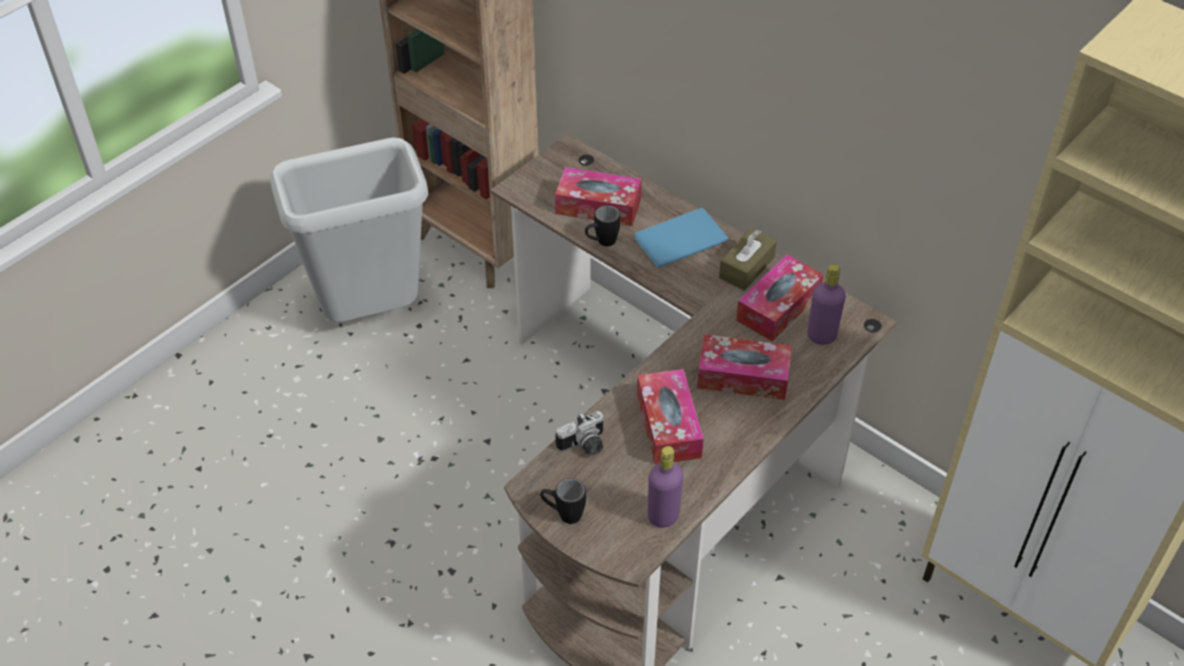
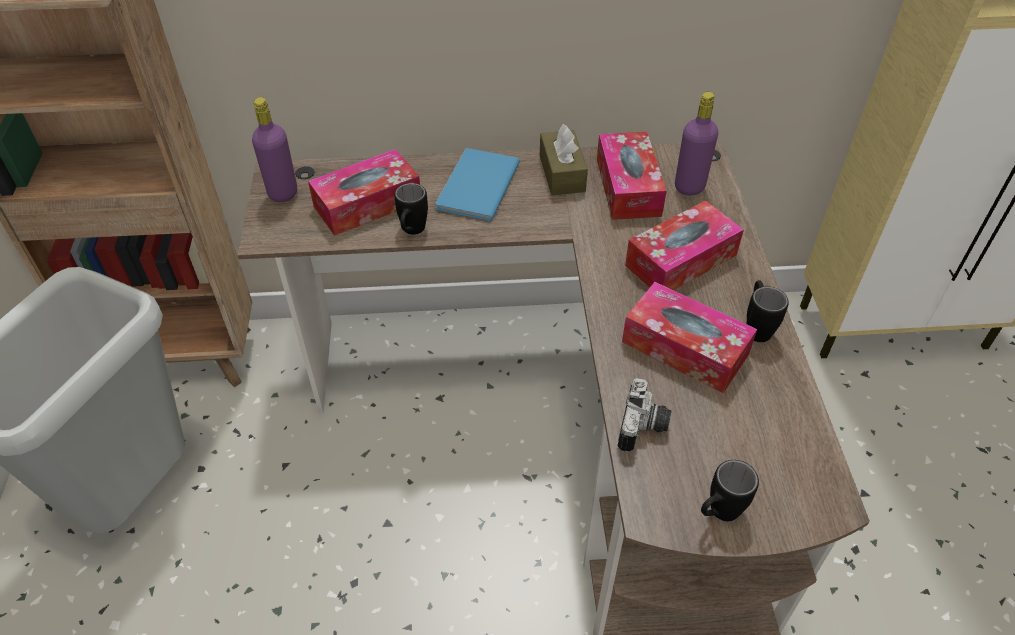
camera: 45 degrees left, 0 degrees up
(663, 516) = (795, 434): purple bottle -> purple bottle (283, 193)
(730, 447) = (756, 326): none -> black mug

